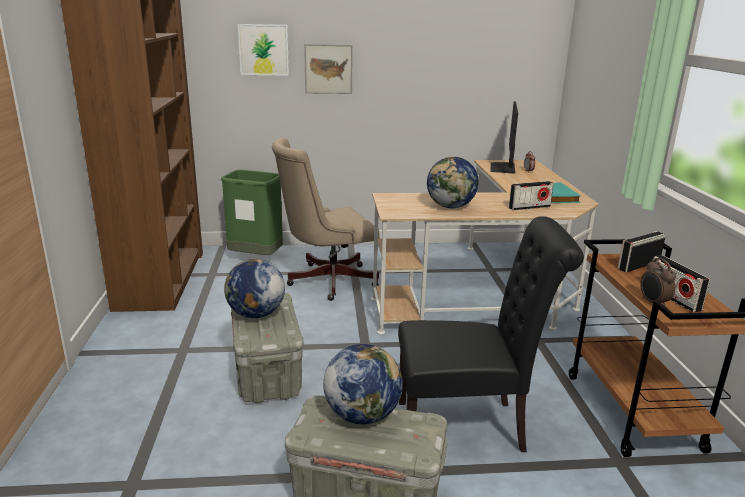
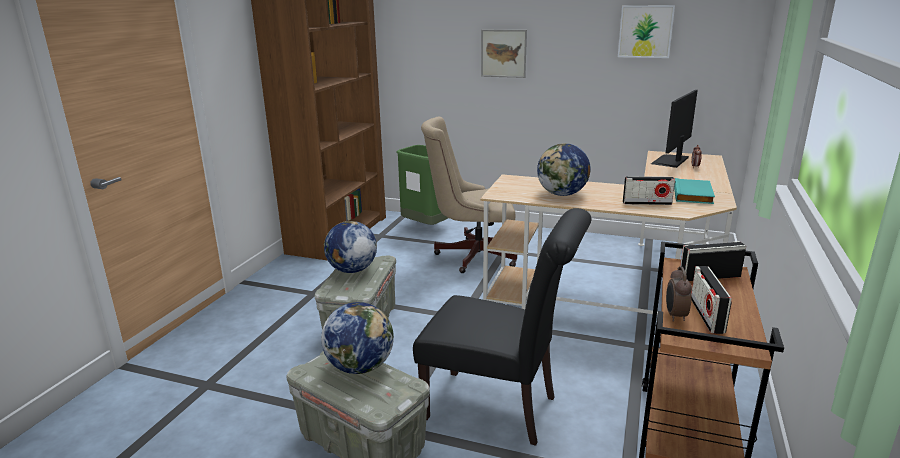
camera: 25 degrees right, 0 degrees up
(263, 50) = (445, 35): picture -> picture (645, 31)

